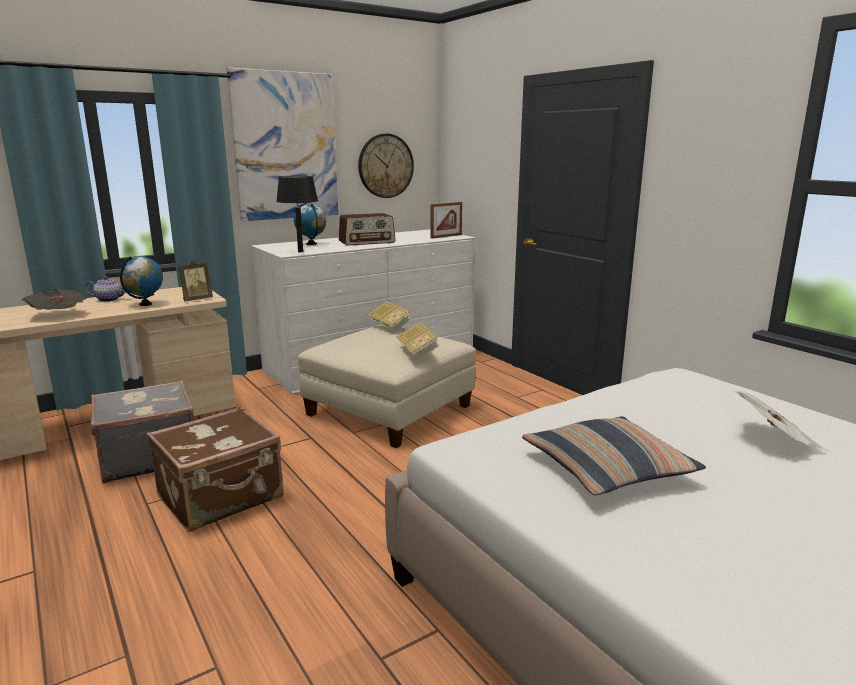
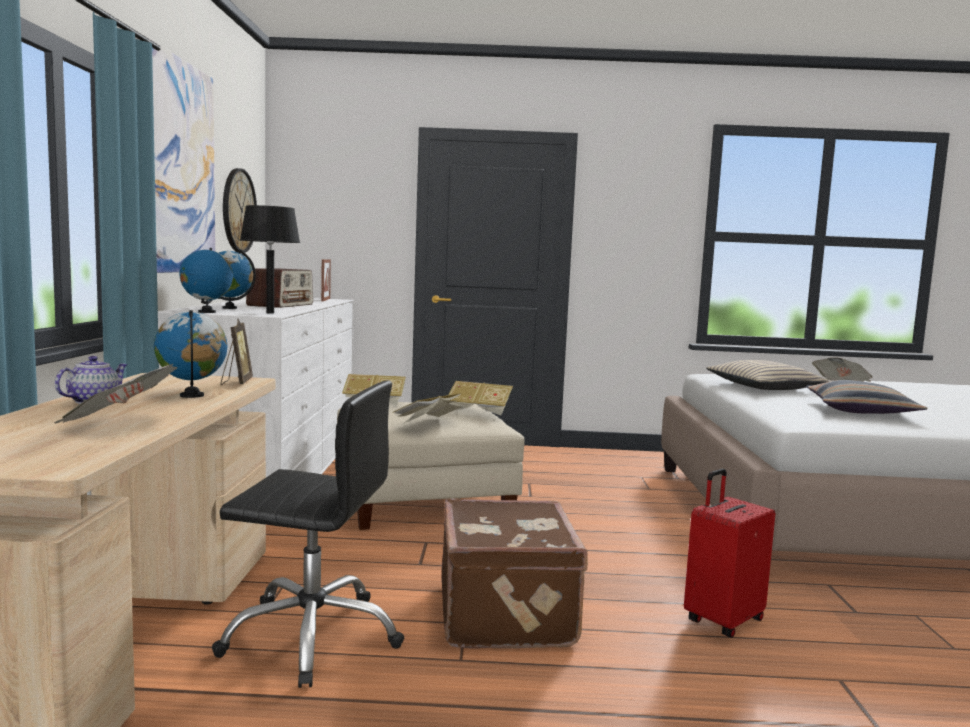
camera: 55 degrees left, 10 degrees down
(148, 457) = (312, 635): grey suitcase -> black office chair
(272, 248) = (206, 312): none -> globe
(287, 583) = (722, 620): none -> red suitcase
(354, 351) = (428, 422): none -> book
(655, 405) = (764, 387): none -> beige pillow

